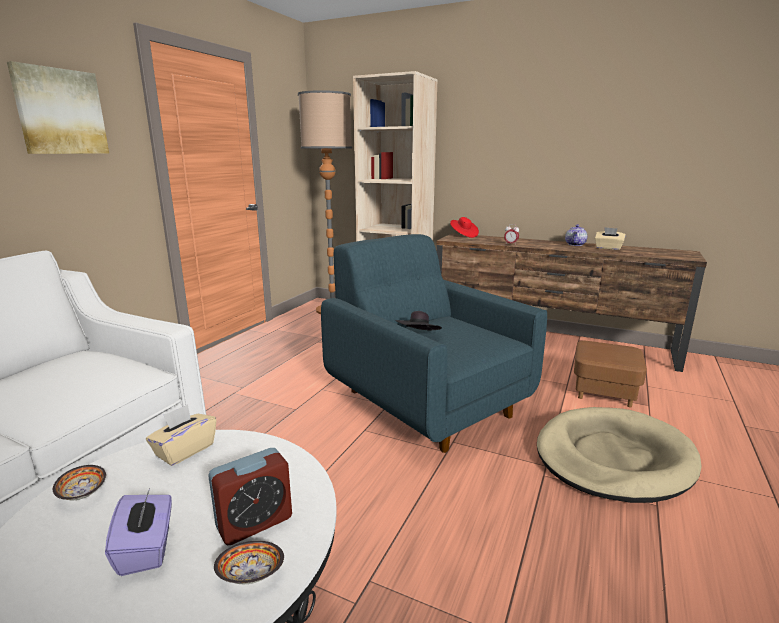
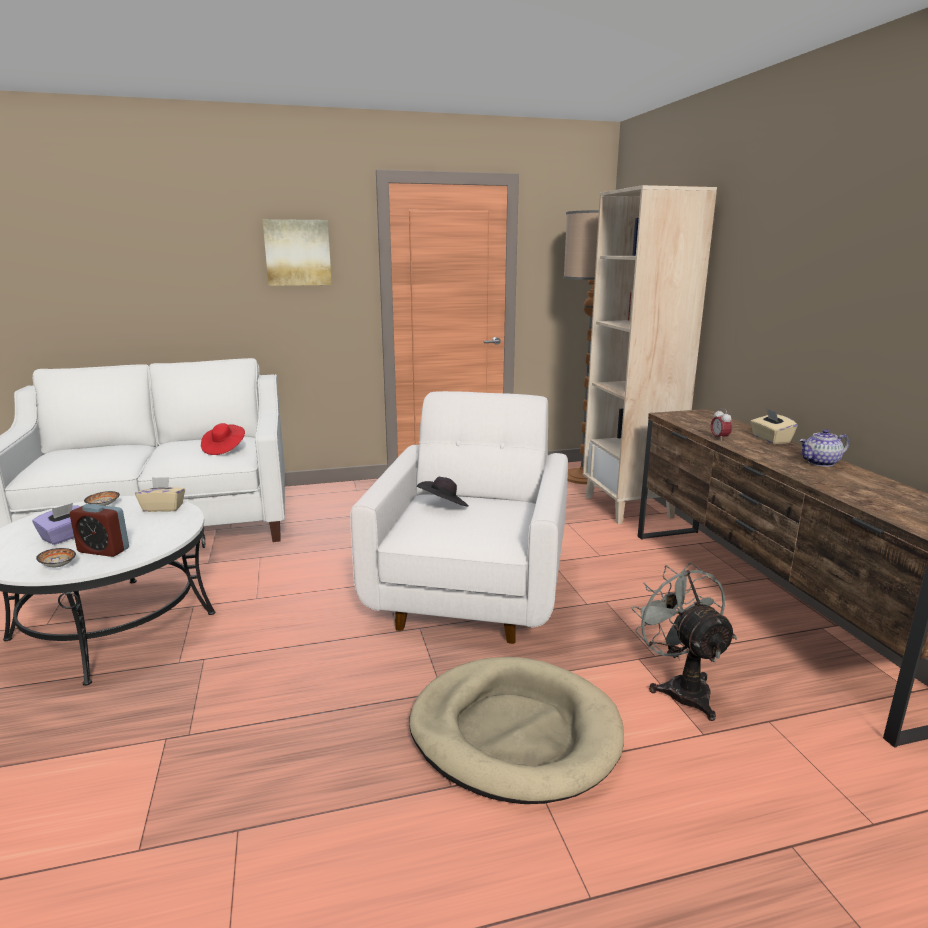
camera: 50 degrees right, 0 degrees up
(426, 403) = (471, 590): blue armchair -> white armchair
(463, 235) = (708, 414): red hat -> red hat (224, 449)
(603, 392) = (681, 688): brown ottoman -> grey fan
(608, 248) = (853, 481): beige tissue box -> beige tissue box (770, 439)

